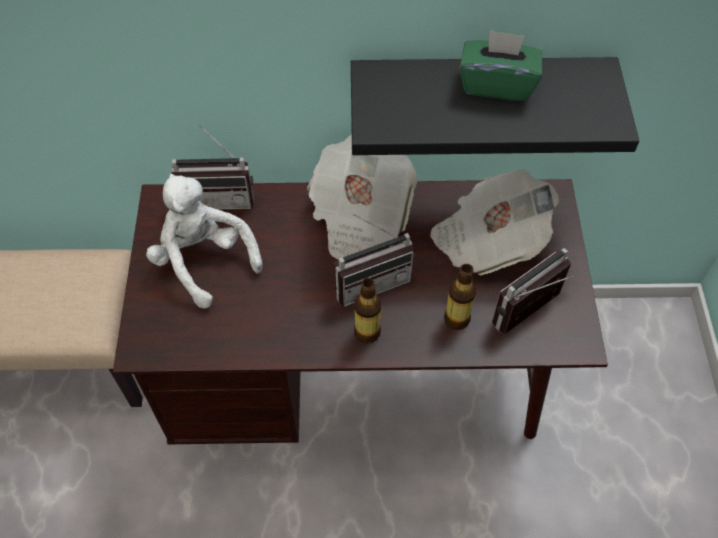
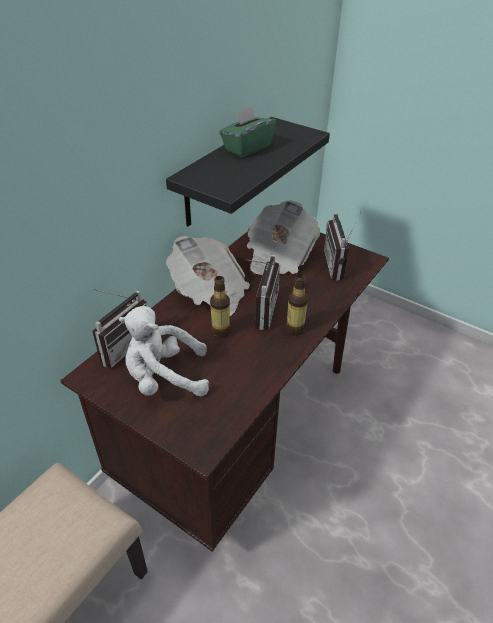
camera: 55 degrees left, 15 degrees down
(456, 319) = (317, 291): bottle -> bottle (220, 331)

